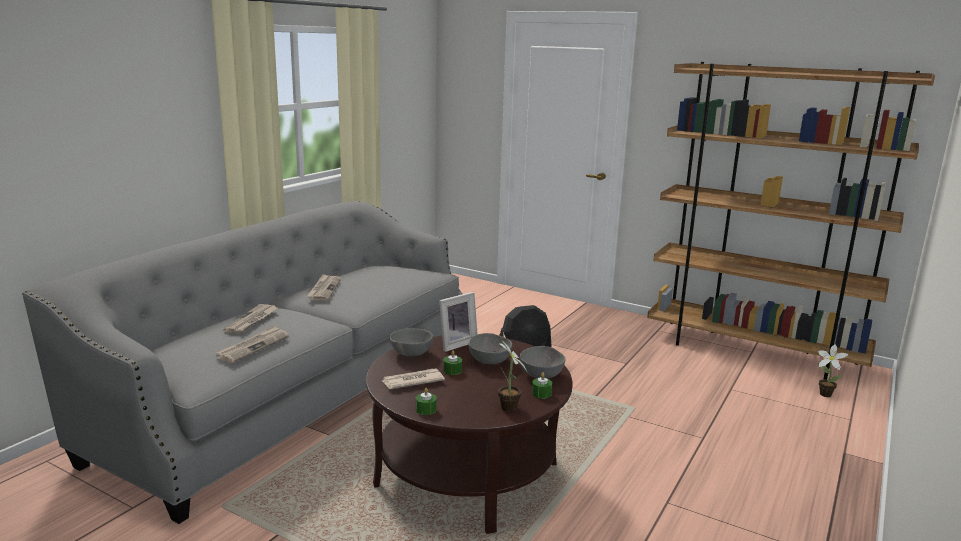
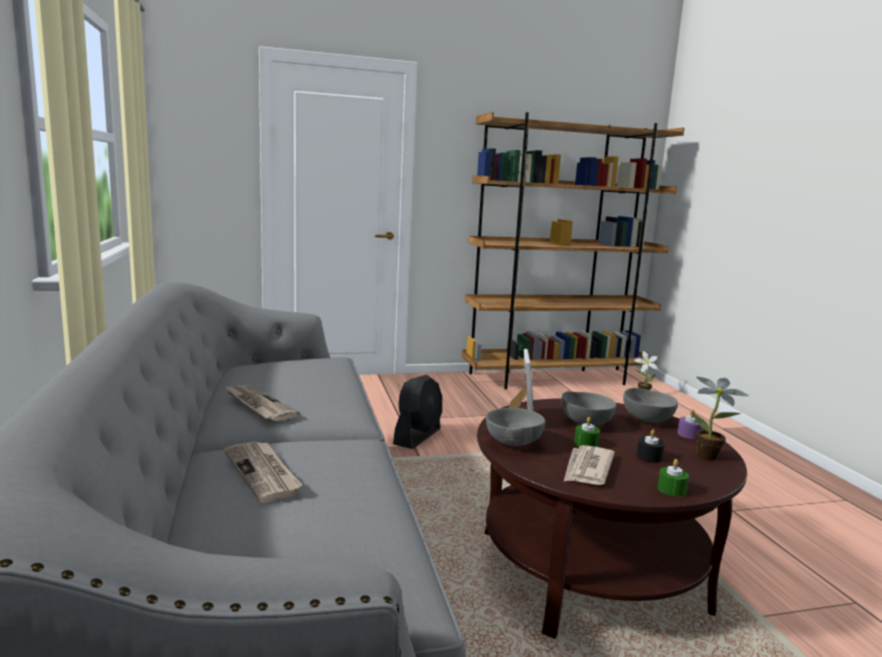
camera: 45 degrees left, 5 degrees down
(253, 346) = (357, 504): newspaper -> none
(468, 392) = (649, 457): none -> black candle
(541, 394) = (689, 434): green candle -> purple candle

